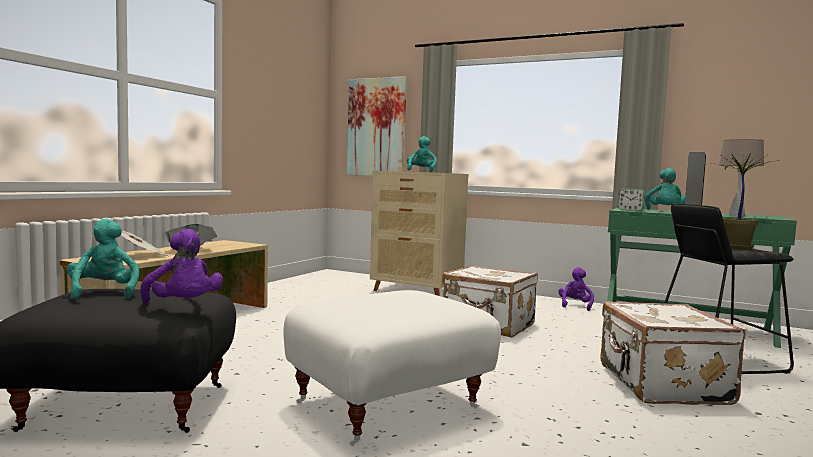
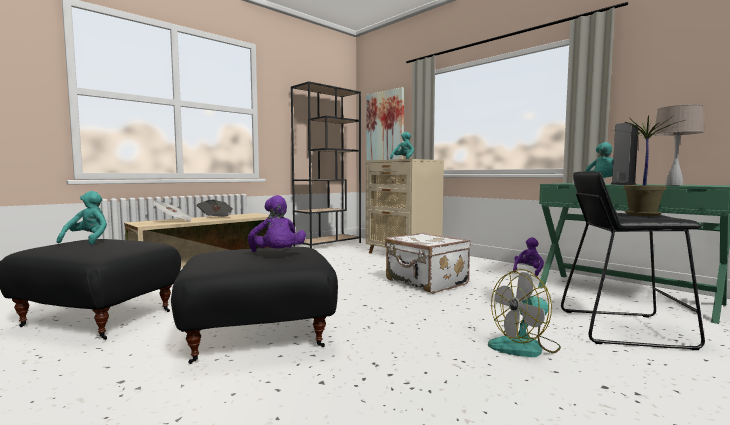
camera: 20 degrees right, 0 degrees up
(183, 306) = (111, 250): purple plush toy -> purple plush toy (277, 255)
(304, 281) = (328, 244): none -> bookcase
(389, 407) = (258, 338): white ottoman -> black ottoman
(630, 210) = (563, 183): alarm clock -> none
(661, 385) = (525, 346): white suitcase -> fan

